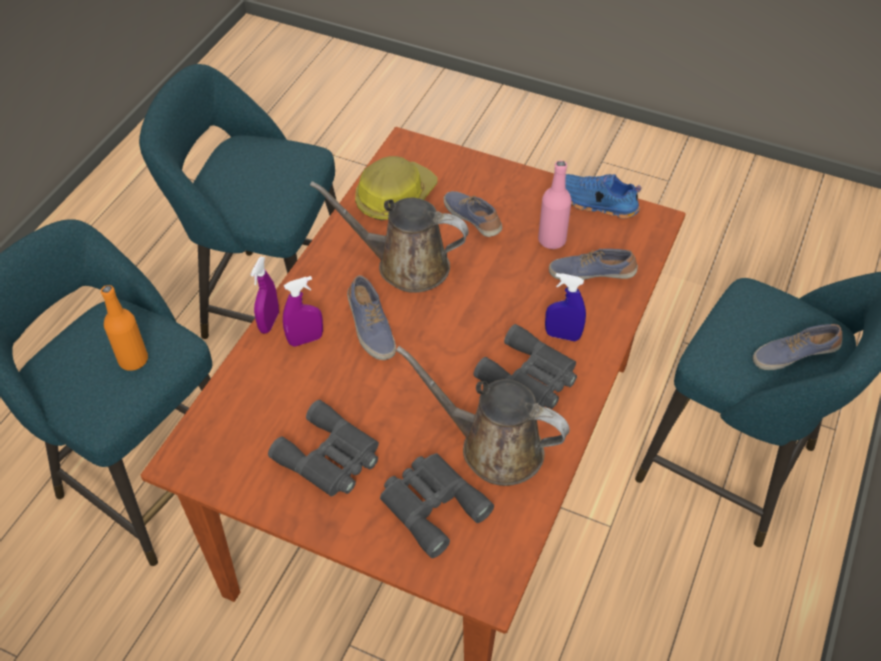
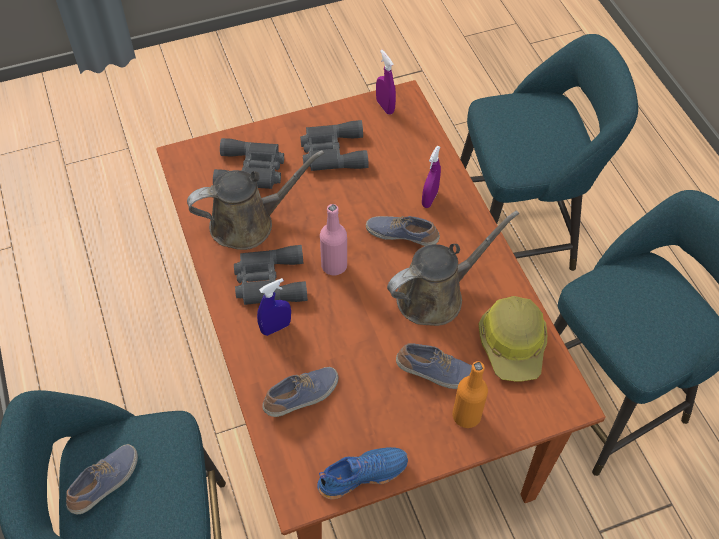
camera: 135 degrees right, 5 degrees up
(133, 360) = (519, 140): orange bottle -> orange bottle (466, 415)
(269, 322) = (464, 192): purple spray bottle -> purple spray bottle (385, 106)
(552, 240) = (360, 403): pink bottle -> pink bottle (334, 265)

